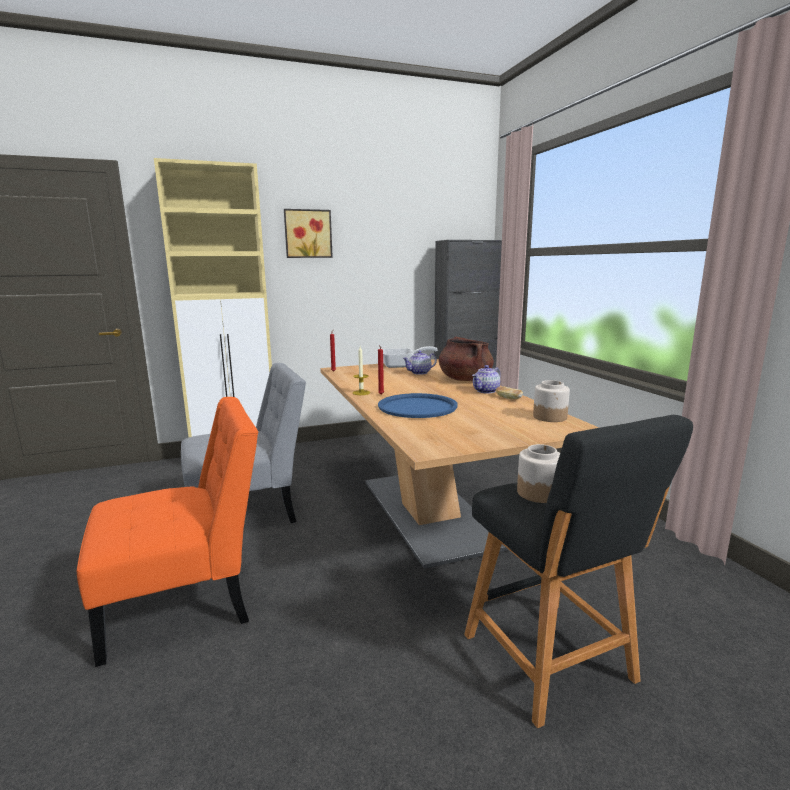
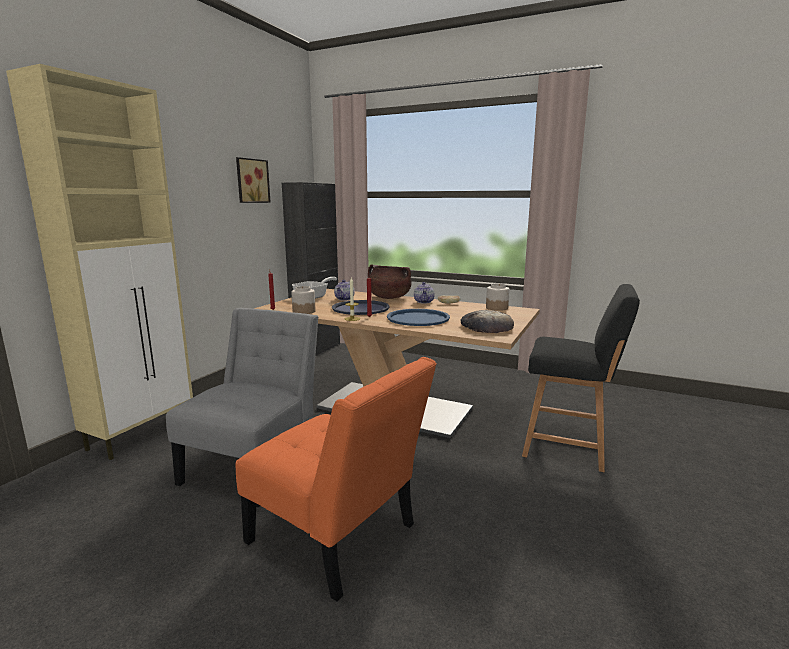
camera: 45 degrees left, 0 degrees up
(186, 600) = (338, 538): orange chair -> orange chair turned 105 degrees clockwise
(308, 234) = (180, 171): picture -> picture (251, 181)
(401, 385) = (360, 308): none -> blue tray
(455, 435) = (486, 327): none -> bread
(539, 493) = (562, 345): jar -> jar (304, 311)

